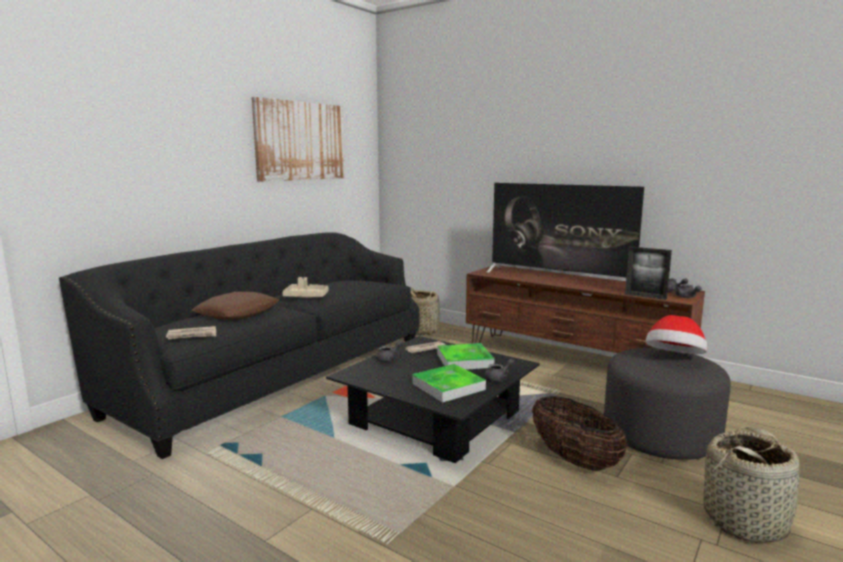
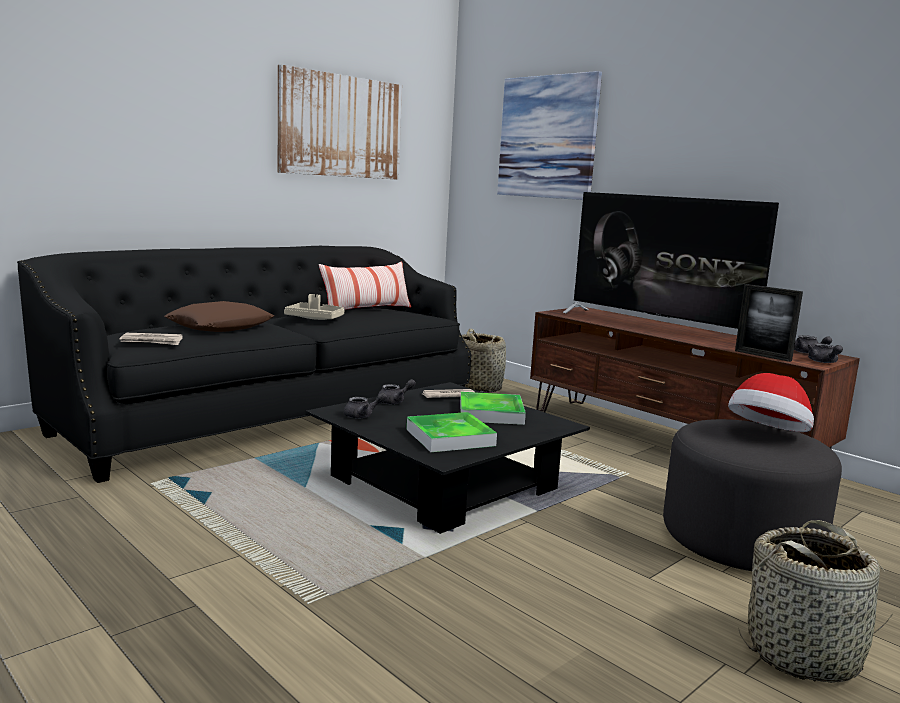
camera: 10 degrees right, 0 degrees up
(339, 284) = (366, 310): none -> pillow
(457, 141) = (547, 137): none -> picture
(499, 378) = (522, 436): grey teapot -> grey teapot (363, 415)
(574, 460) = (601, 552): basket -> none

